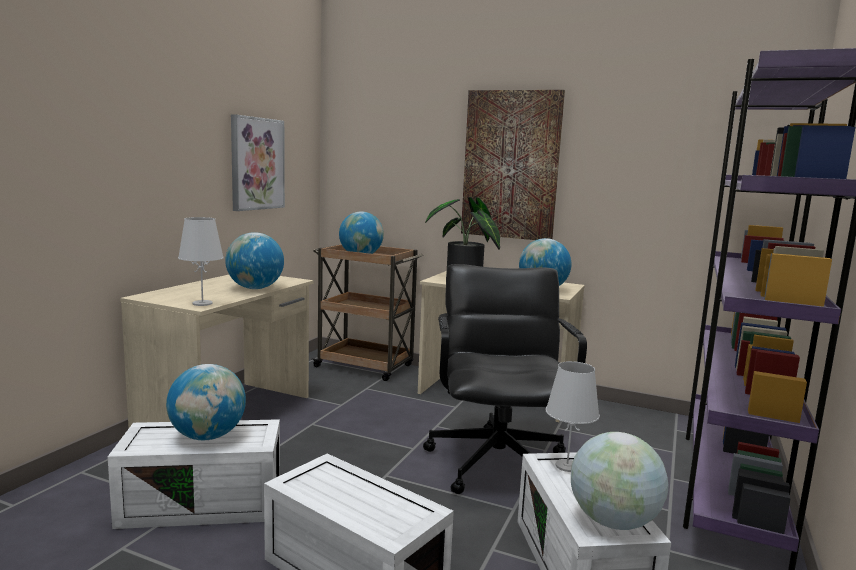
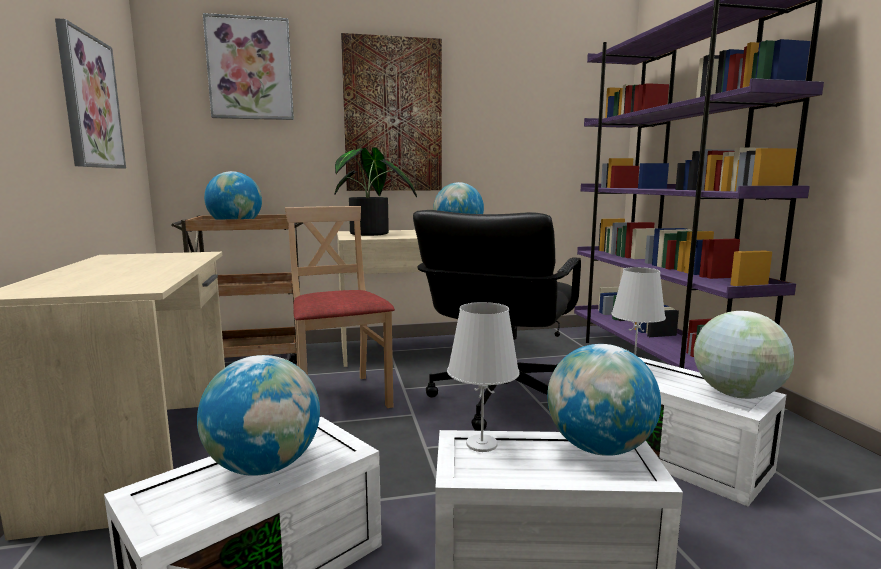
camera: 35 degrees left, 0 degrees up
(202, 303) = (139, 285): white table lamp -> white table lamp (482, 444)
(255, 288) = (171, 265): globe -> globe (599, 448)
(382, 417) = (340, 396): none -> beige chair
(395, 124) = (250, 69): none -> picture
(498, 463) = (500, 400): black office chair -> black office chair turned 120 degrees counterclockwise

